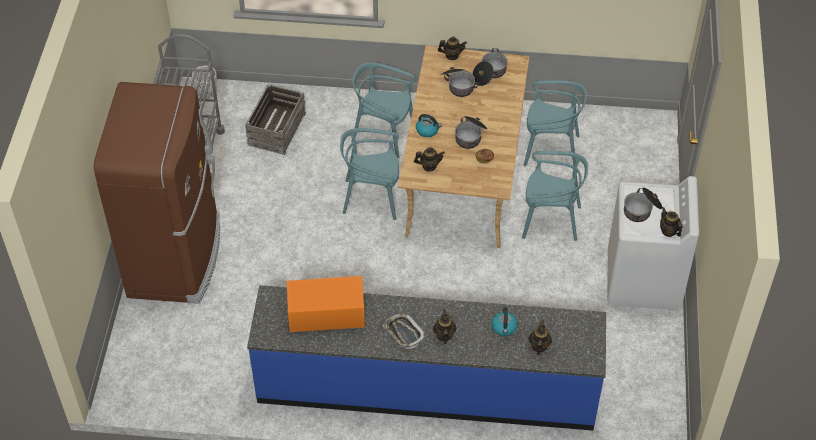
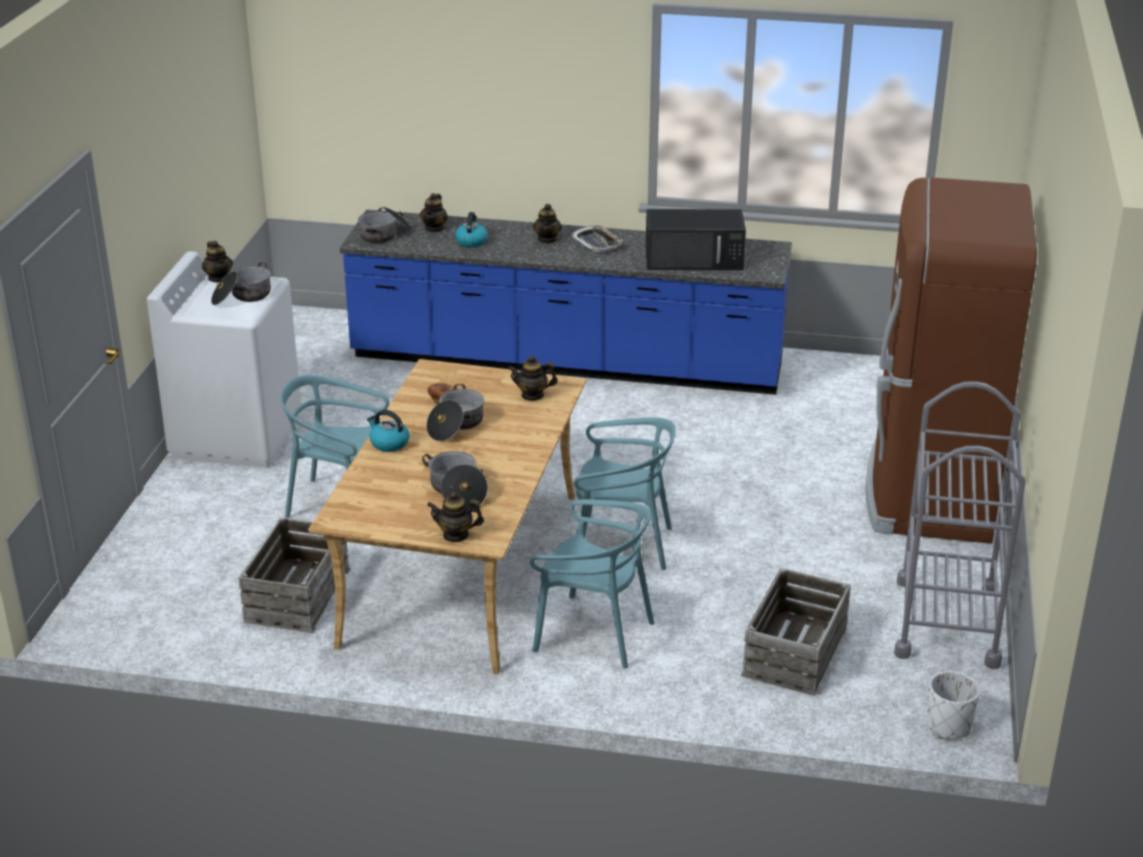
camera: 175 degrees left, 20 degrees down
(325, 314) = (695, 259): orange microwave -> black microwave
(427, 130) = (526, 435): kettle -> kettle (389, 443)
(489, 74) = (394, 504): cooking pot -> cooking pot (385, 234)
(550, 148) = (296, 595): turquoise chair -> crate

